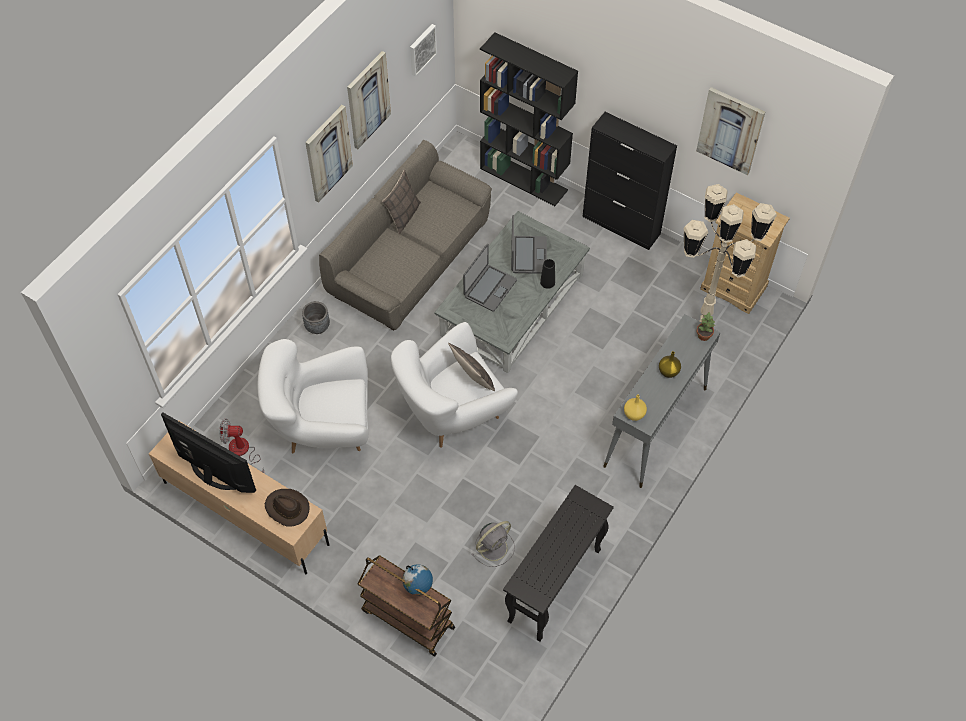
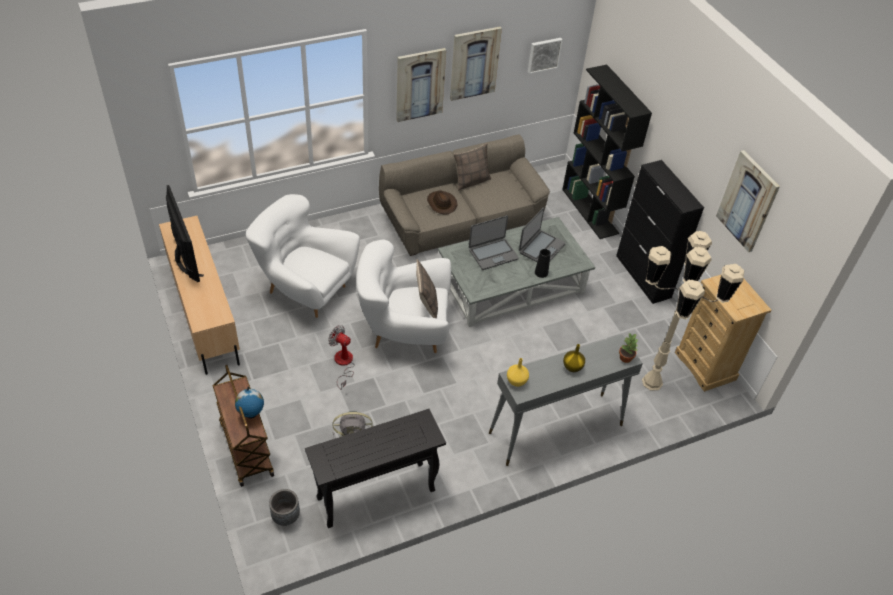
camera: 30 degrees right, 10 degrees down
(243, 452) = (238, 274): fan -> fan (343, 364)
(287, 508) = (212, 307): brown hat -> brown hat (441, 203)
(317, 326) = (359, 226): grey planter -> grey planter (286, 516)

